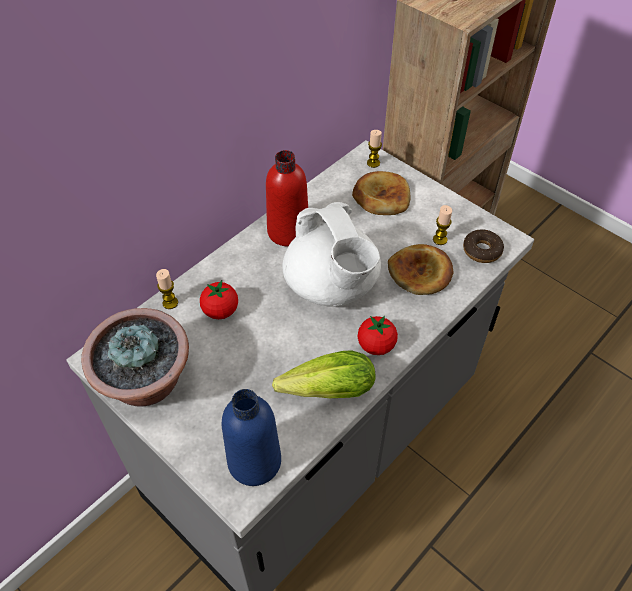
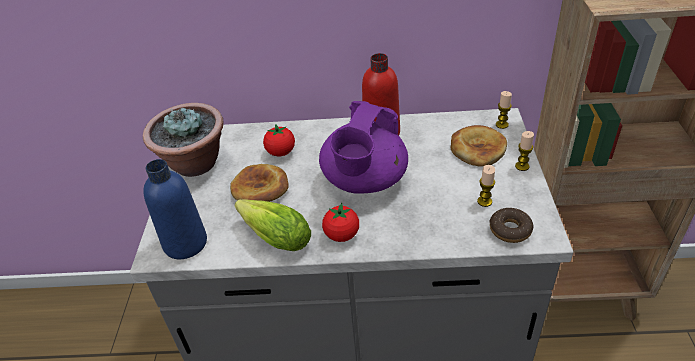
camera: 50 degrees right, 10 degrees down
(170, 303) = (262, 131): candle -> candle (522, 166)
(332, 286) = (364, 181): white teapot -> purple teapot
(420, 272) = (438, 213): bread -> bread (260, 188)

